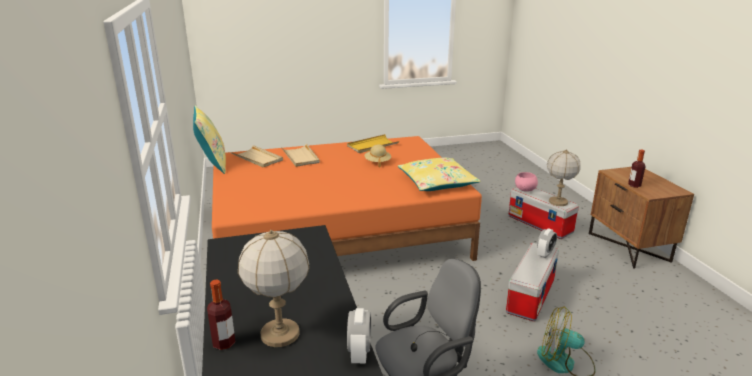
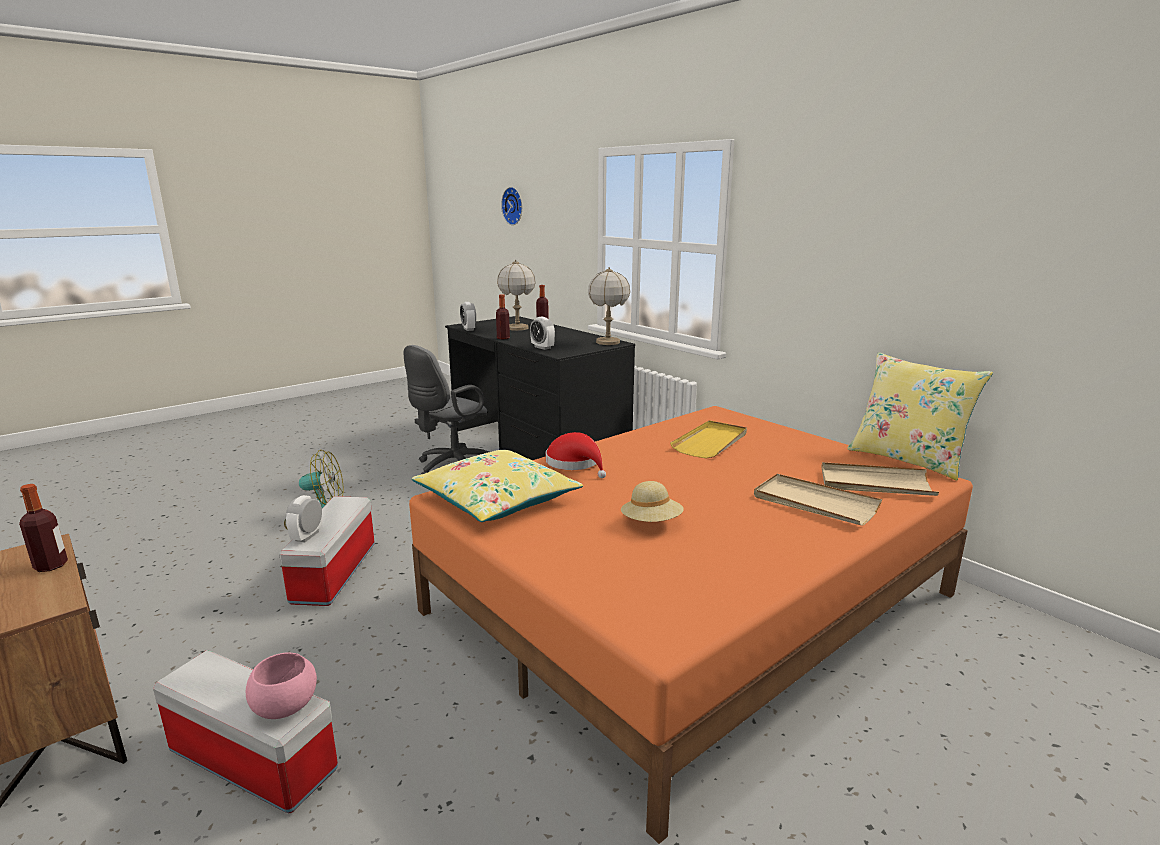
camera: 155 degrees right, 5 degrees down
(57, 268) = (514, 206): none -> wall clock
(314, 251) = (542, 347): none -> alarm clock
(334, 294) = (503, 338): none -> bottle
(372, 146) = (731, 575): yellow tray -> yellow tray (711, 442)
(380, 194) = (575, 463): none -> red hat
(558, 202) = (210, 673): table lamp -> table lamp (608, 342)

